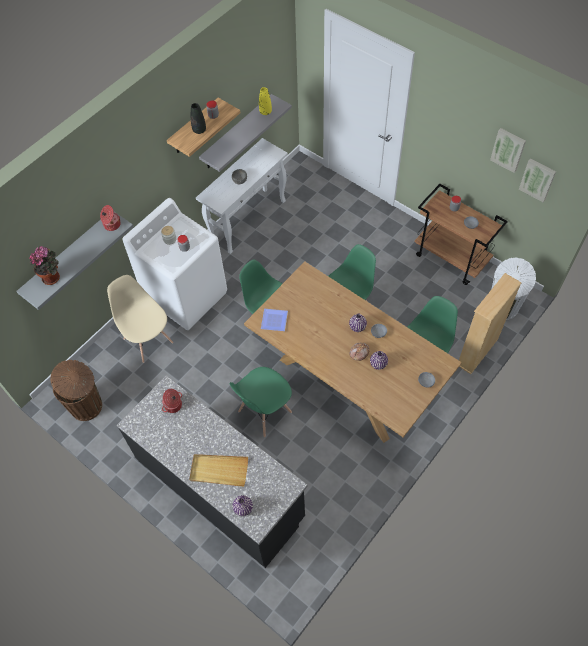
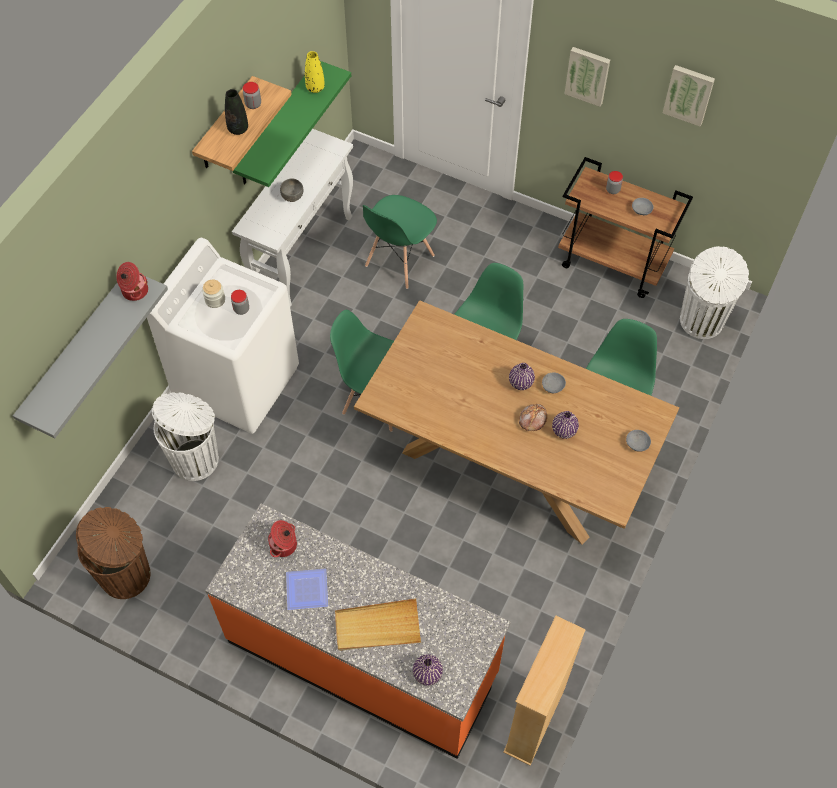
camera: 15 degrees left, 0 degrees up
(52, 277) = (64, 385): potted plant -> none
(148, 340) = (196, 459): beige chair -> white trash can
(221, 488) = (363, 657): black counter -> orange counter
(237, 132) = (277, 125): grey shelf -> green shelf
(264, 412) = (399, 533): green chair -> green chair (399, 261)
(275, 321) = (399, 395): plate -> plate (308, 591)
(477, 351) = (681, 390): beige bookcase -> beige bookcase (535, 720)
(537, 179) = (735, 131): picture -> picture (588, 75)

